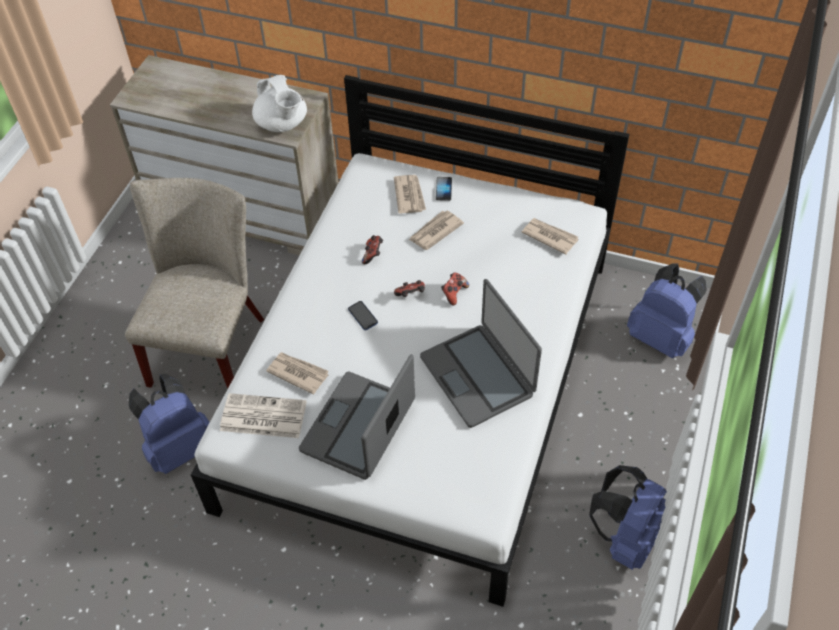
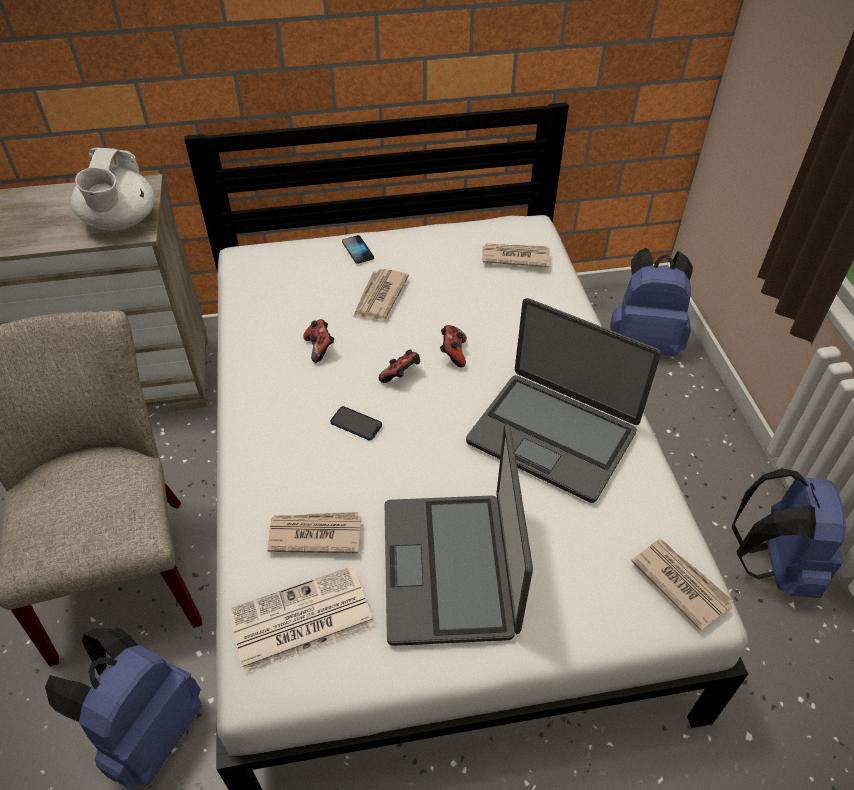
camera: 30 degrees left, 5 degrees down
(282, 124) = (120, 222): white teapot -> white teapot turned 60 degrees clockwise
(409, 195) = (321, 269): newspaper -> newspaper (680, 583)

